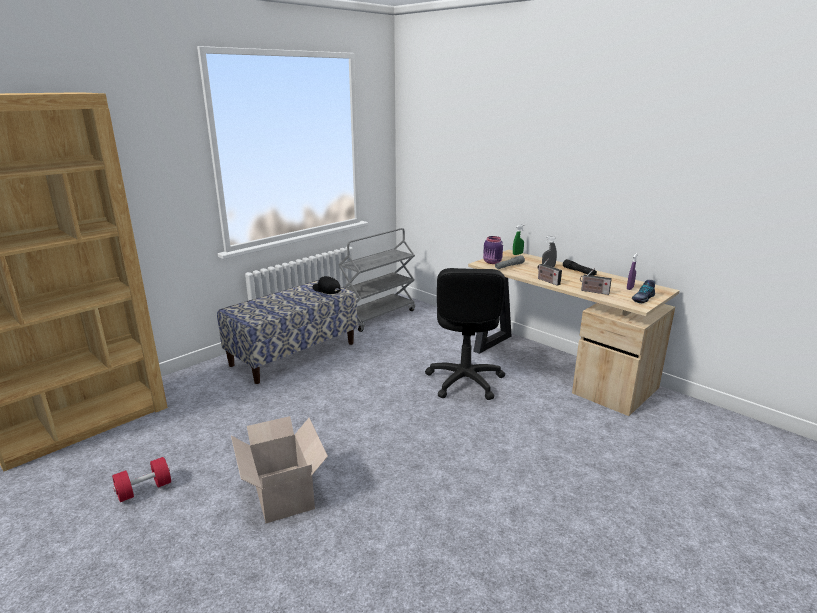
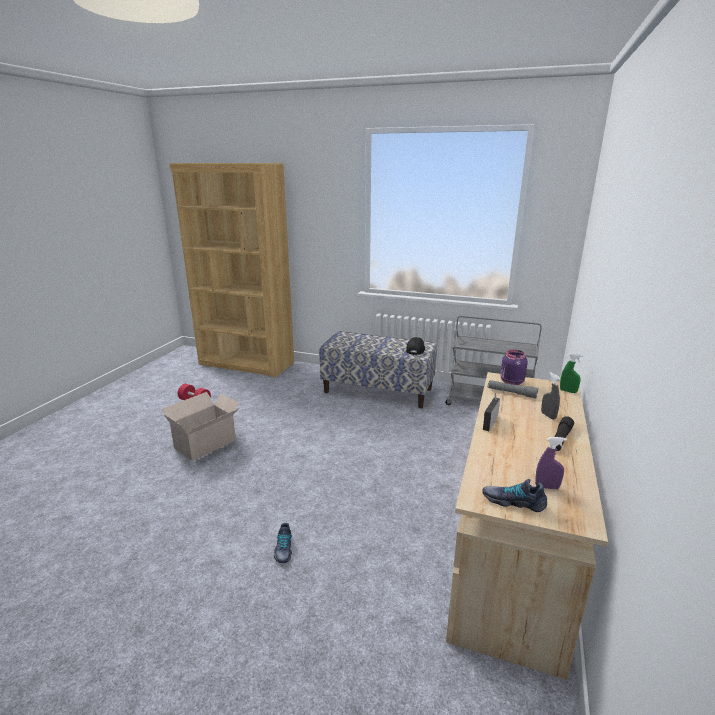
camera: 65 degrees right, 0 degrees up
(464, 381) = (412, 484): black office chair -> none
(514, 465) = (283, 549): none -> shoe
(593, 292) = (491, 457): radio -> none

